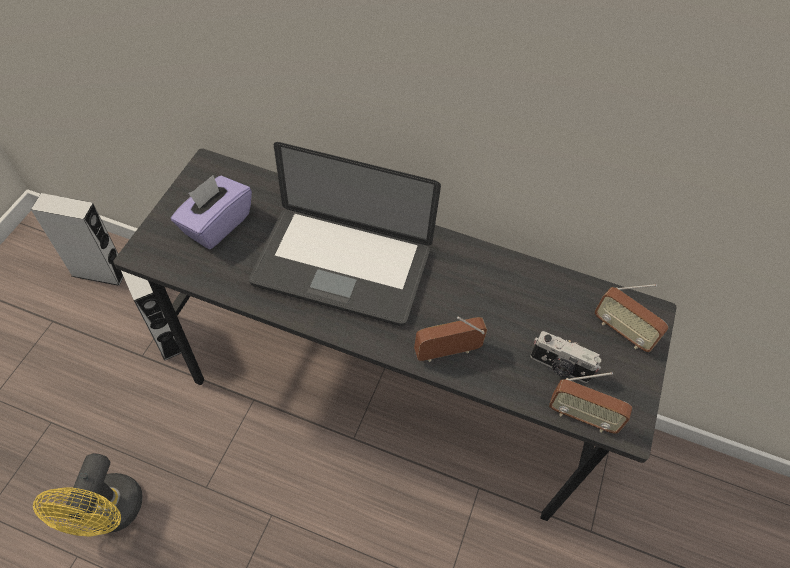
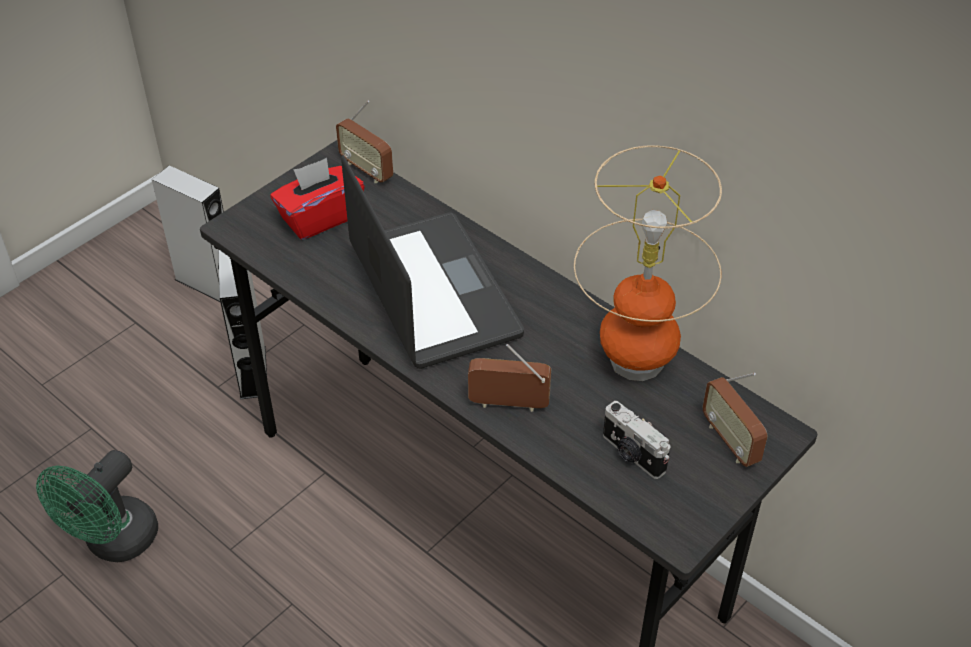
camera: 25 degrees right, 10 degrees down
(110, 515) = (114, 543): yellow fan -> green fan
(216, 224) = (320, 217): purple tissue box -> red tissue box
(342, 267) = (434, 292): laptop -> laptop turned 150 degrees counterclockwise
(523, 282) = (637, 360): none -> table lamp
(582, 416) = (630, 509): radio -> radio (367, 170)

